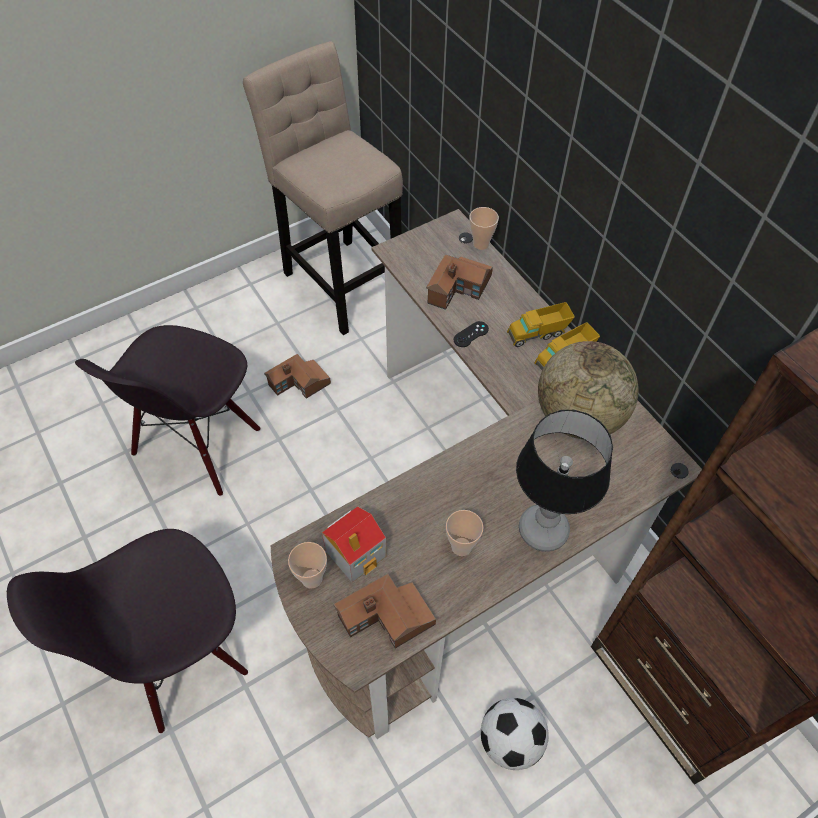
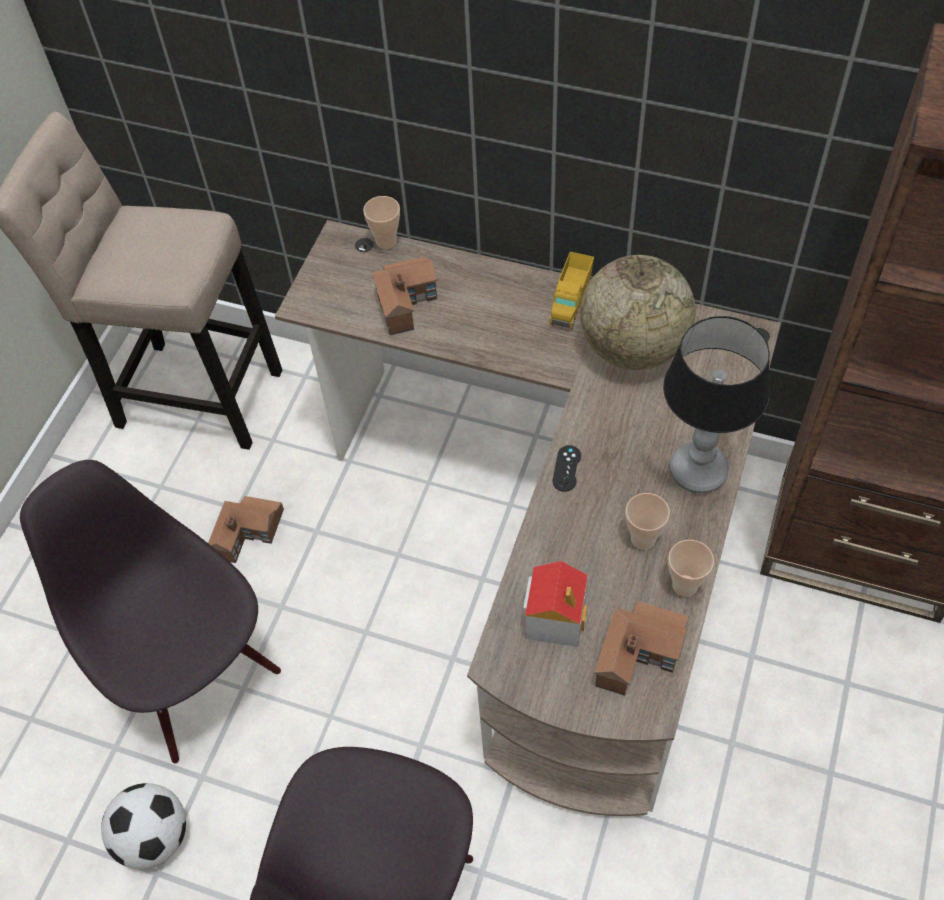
camera: 35 degrees left, 0 degrees up
(198, 444) = (194, 677): black chair -> black chair turned 150 degrees clockwise
(311, 578) = (537, 672): cup -> cup (684, 585)
(471, 334) = (462, 337): black game controller -> black game controller (566, 468)
(510, 741) = (767, 712): football -> football (154, 837)
(538, 334) = (524, 295): toy truck -> none

